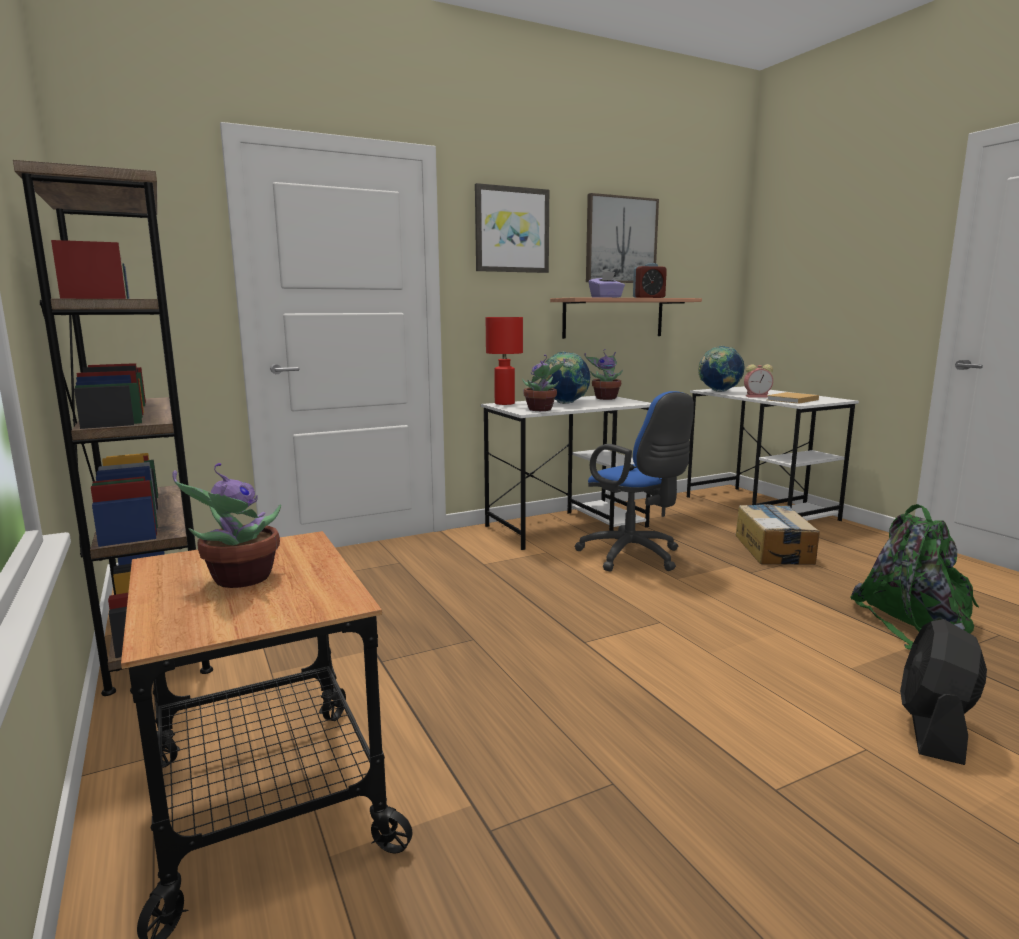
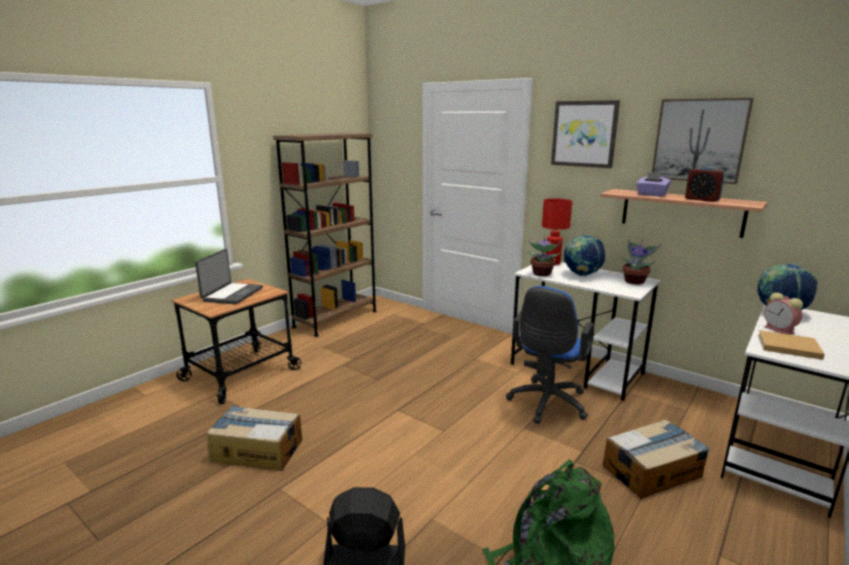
camera: 65 degrees right, 5 degrees up
(239, 580) = (232, 294): potted plant -> laptop
(638, 806) = (257, 449): none -> cardboard box

